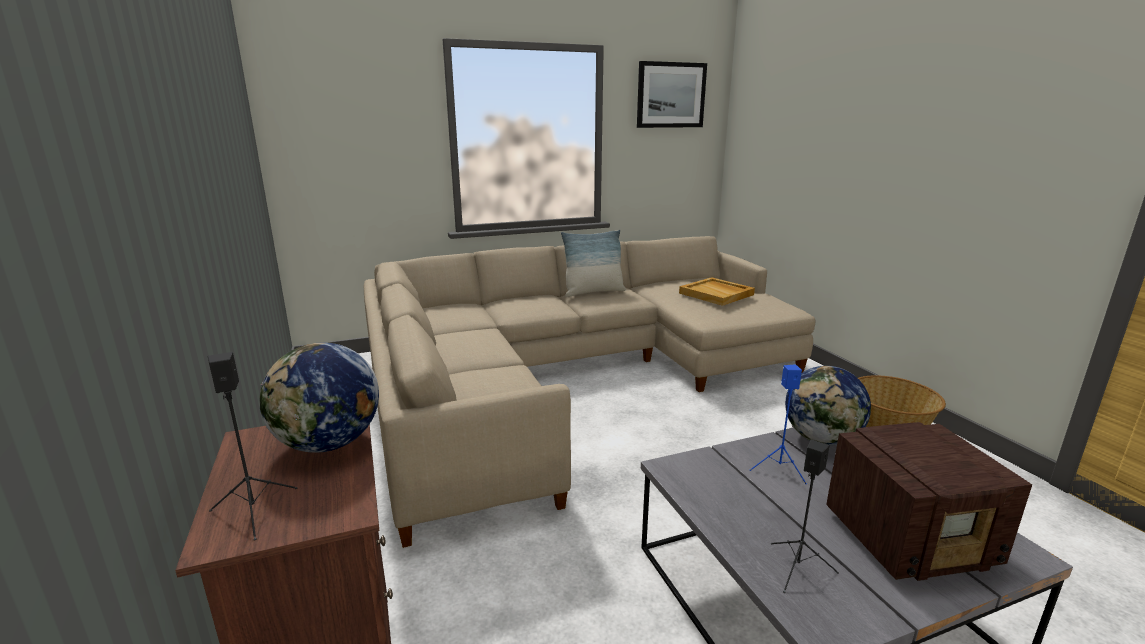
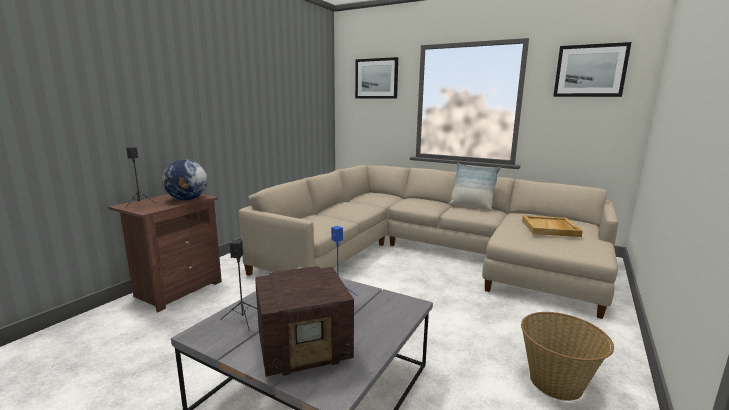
camera: 50 degrees right, 5 degrees down
(358, 95) = (376, 78): none -> picture
(821, 439) = (394, 303): globe -> none
(911, 540) = (305, 348): radio -> radio turned 60 degrees counterclockwise

